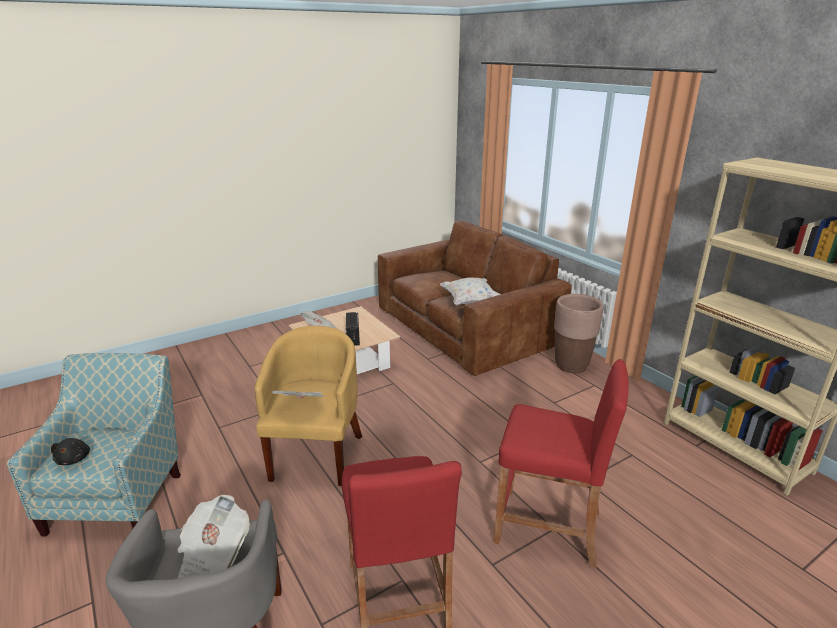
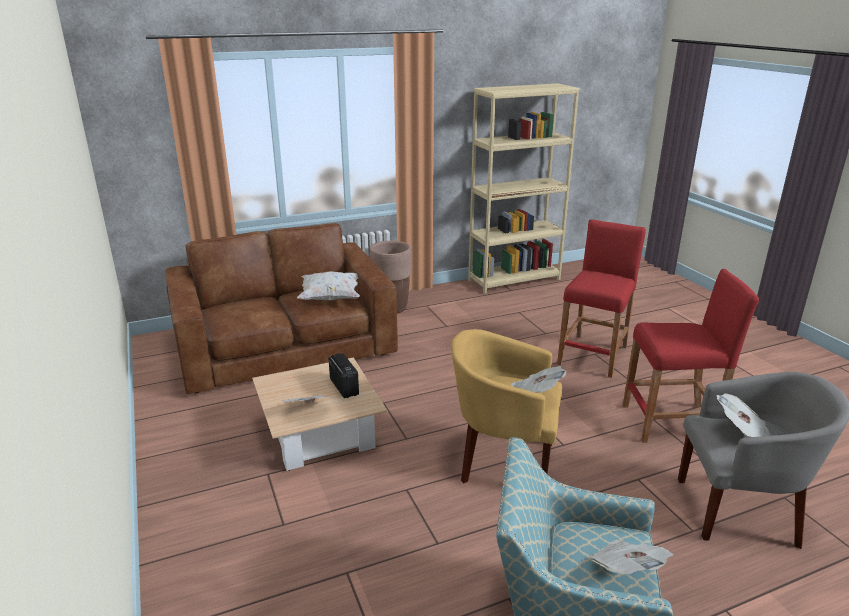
camera: 80 degrees left, 0 degrees up
(74, 459) = (627, 570): black plush toy -> newspaper
(353, 338) = (344, 386): radio -> radio turned 120 degrees counterclockwise

